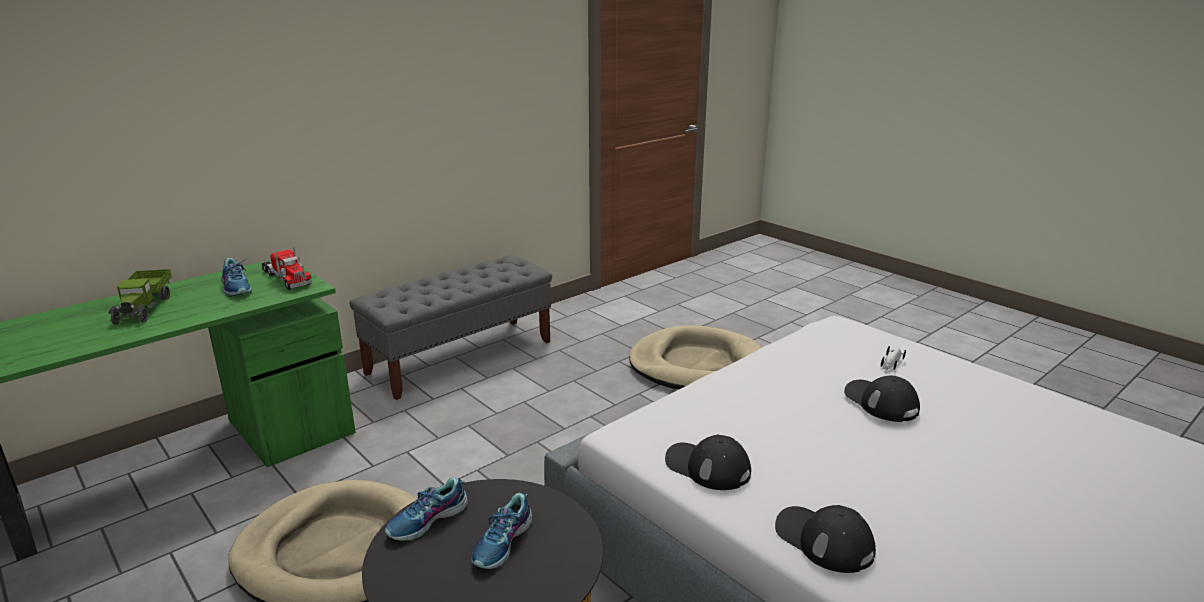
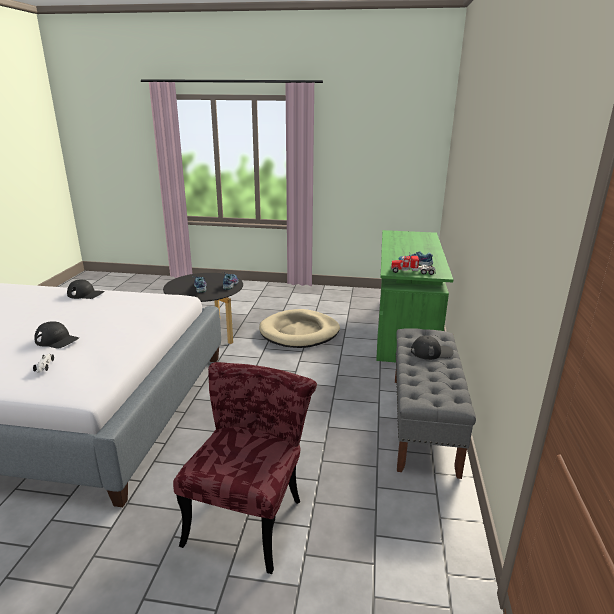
camera: 140 degrees right, 0 degrees up
(144, 307) = (417, 251): toy truck -> none
(696, 365) = (250, 512): beige dog bed -> red chair
(707, 467) = (138, 298): black cap -> black cap (431, 352)

